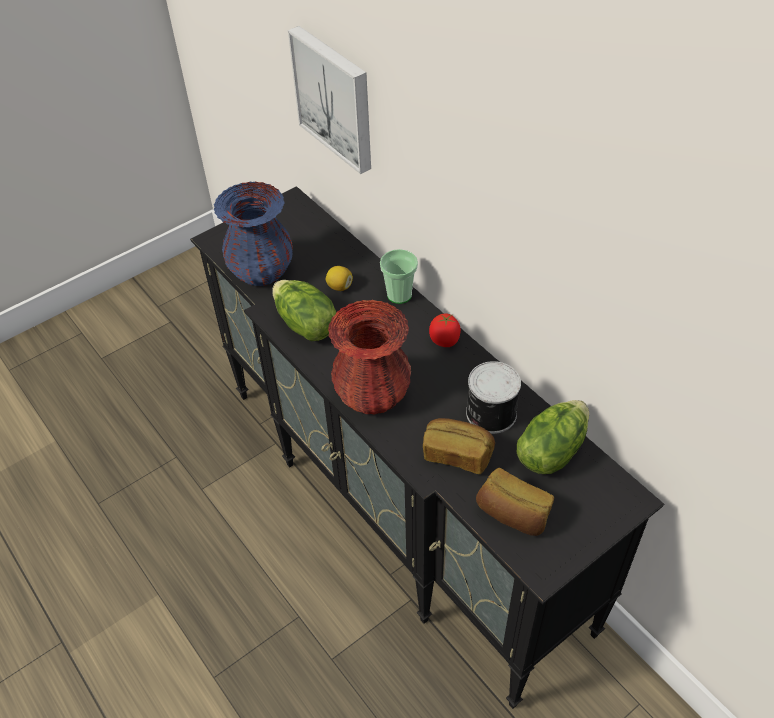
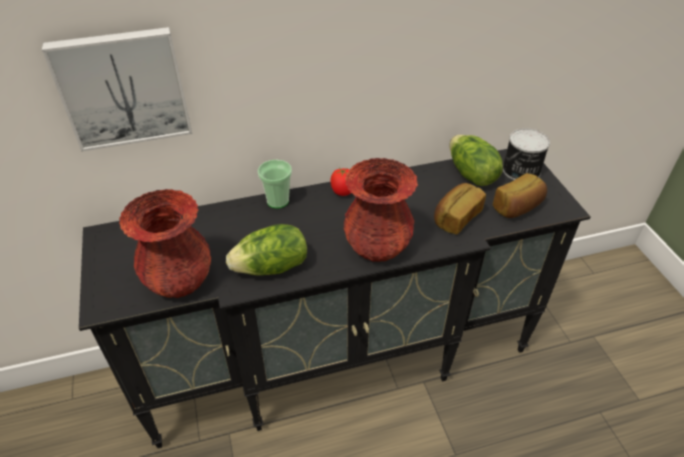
camera: 70 degrees left, 5 degrees down
(261, 272) = (179, 281): blue vase -> red vase
(339, 286) = (241, 233): lemon -> none
(489, 413) = (425, 191): can -> can (521, 171)

